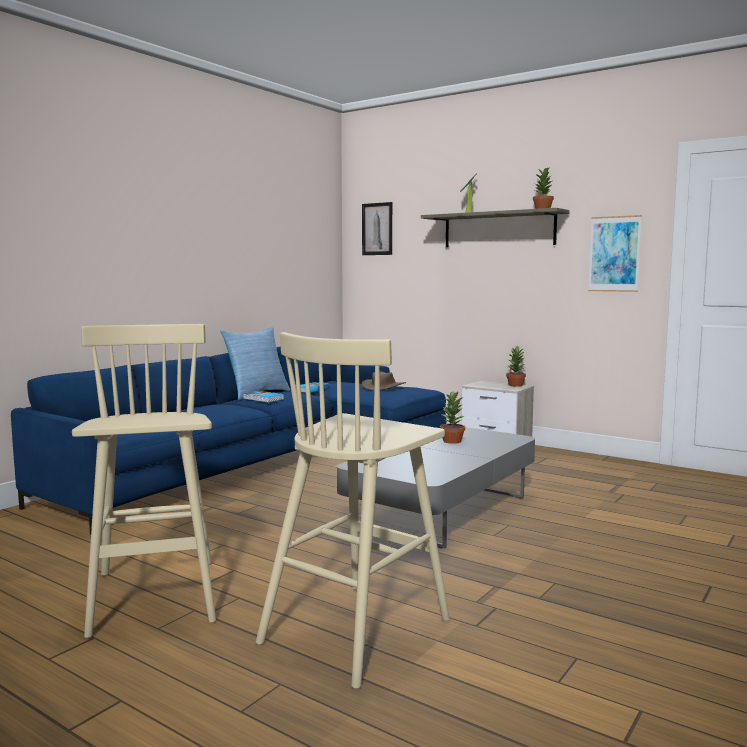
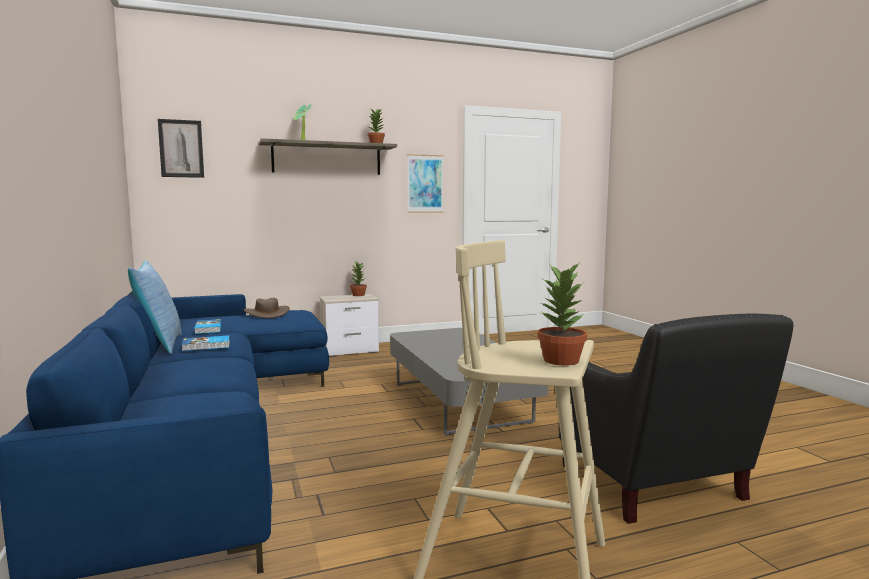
camera: 55 degrees left, 0 degrees up
(358, 629) = (656, 488): beige stool -> black armchair
(452, 441) = (438, 342): potted plant -> potted plant (561, 361)

